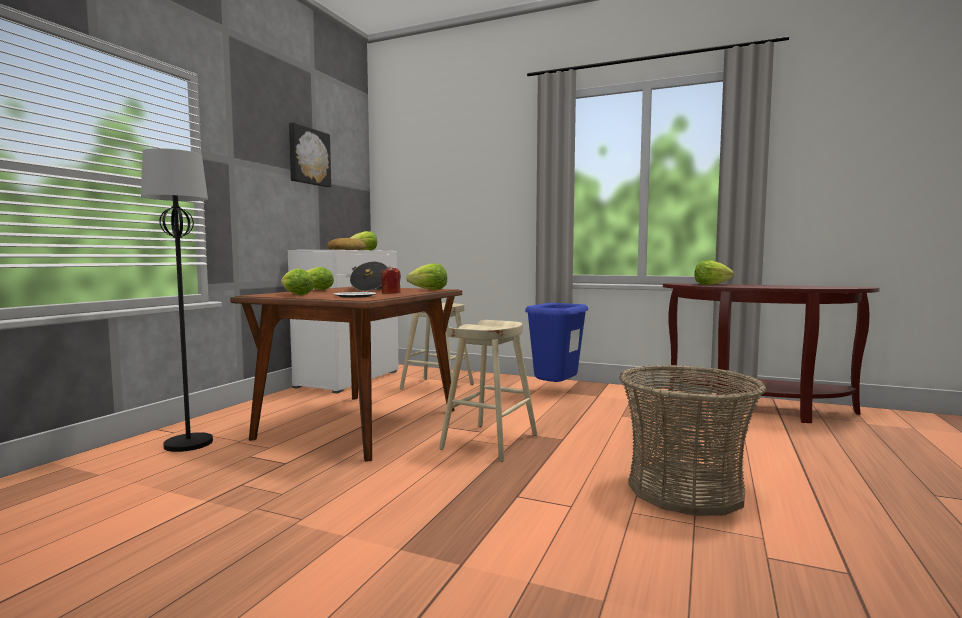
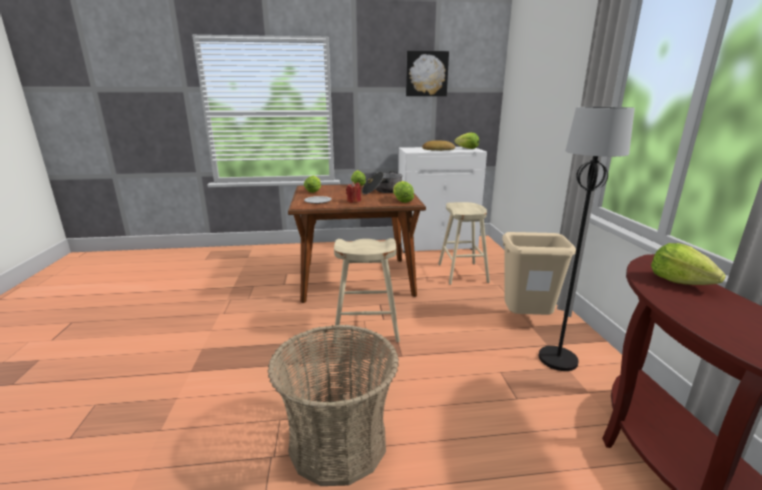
camera: 60 degrees right, 15 degrees up
(189, 443) = (291, 256): black floor lamp -> black floor lamp (558, 359)
(556, 391) = (526, 321): blue trash can -> beige trash can

